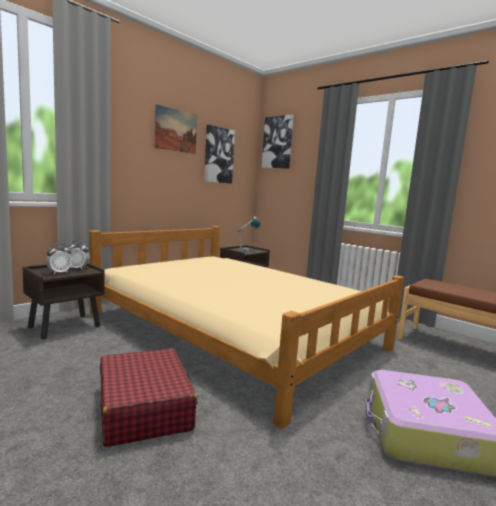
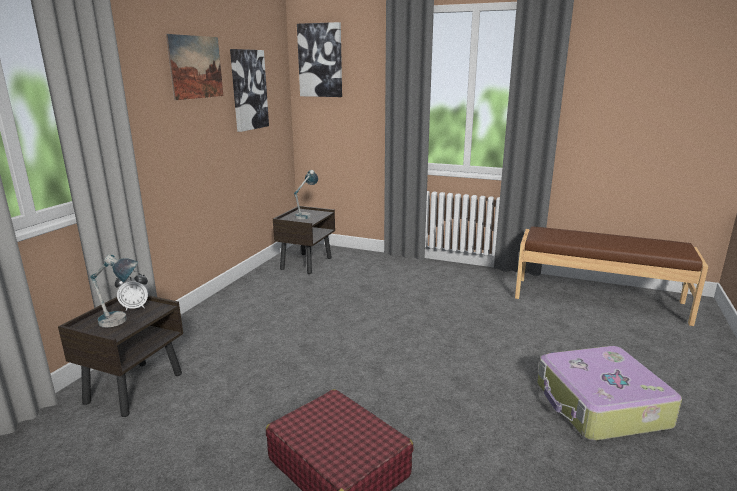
camera: 20 degrees left, 10 degrees up
(59, 273) = (121, 323): alarm clock -> table lamp
(235, 330) = (349, 333): beige bed -> none

